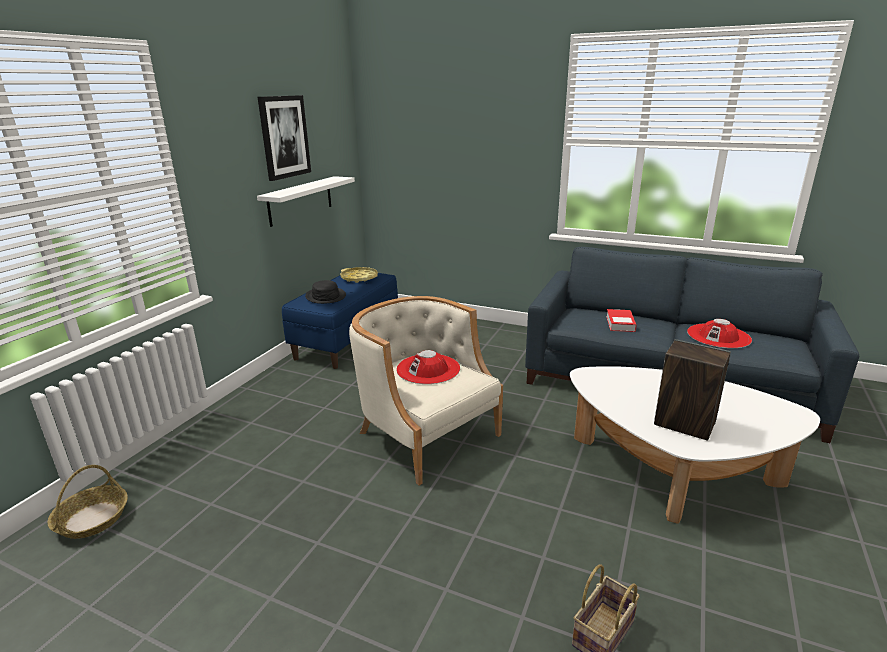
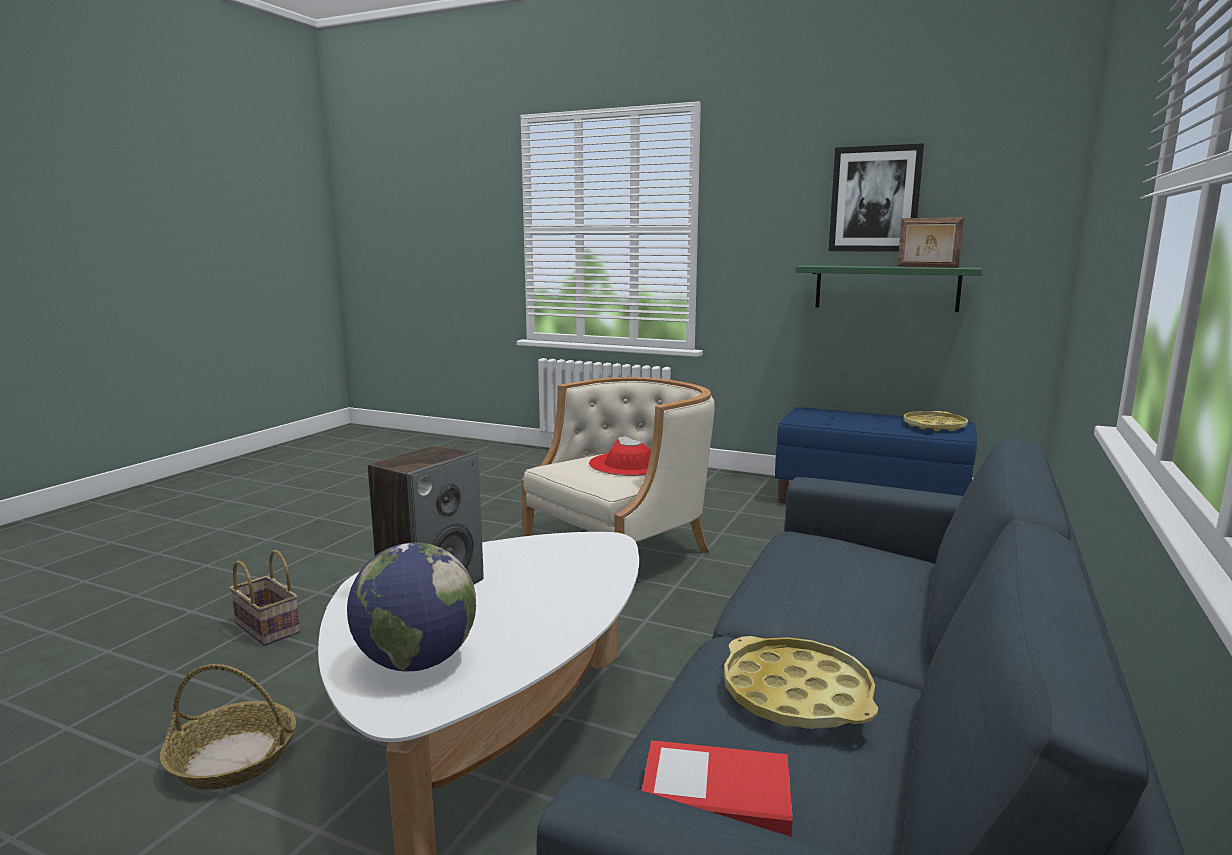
camera: 90 degrees right, 10 degrees down
(92, 519) = (520, 456): basket -> basket (232, 759)
(300, 200) = (886, 288): white shelf -> green shelf
(325, 181) = (927, 267): none -> picture frame
(325, 296) = (840, 418): black hat -> none
(620, 324) = (828, 582): book -> book (715, 804)
(718, 336) = (796, 694): red hat -> yellow tray
(761, 416) = (416, 662): none -> globe

